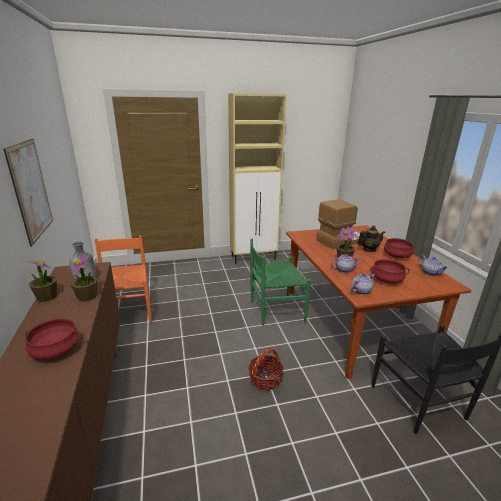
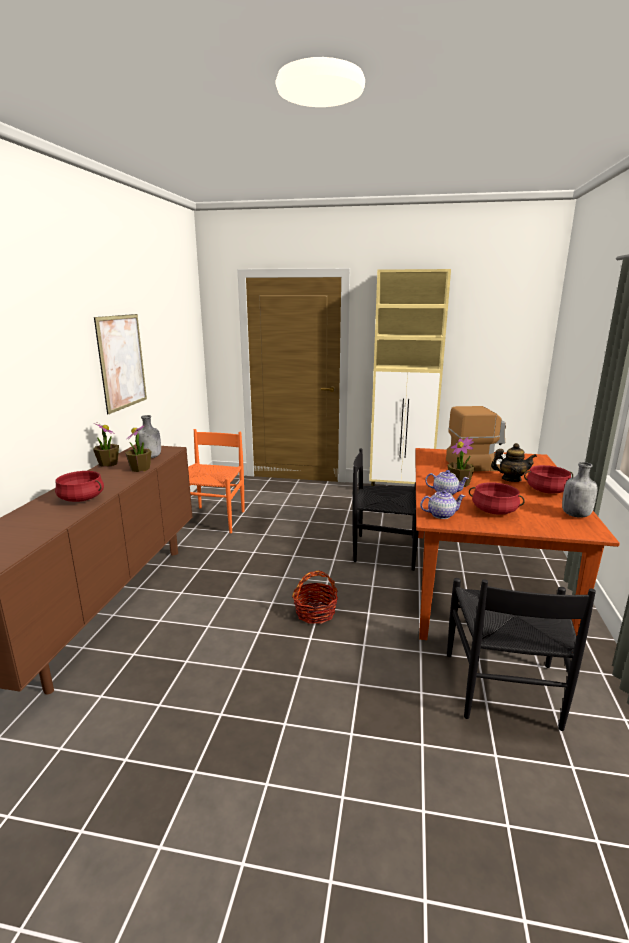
camera: 25 degrees right, 5 degrees down
(276, 310) = (384, 551): green chair -> black chair
(430, 273) = (576, 515): teapot -> grey bottle

